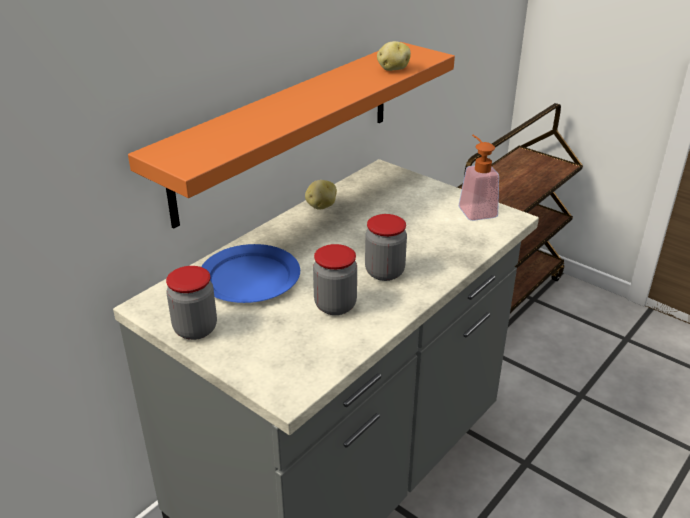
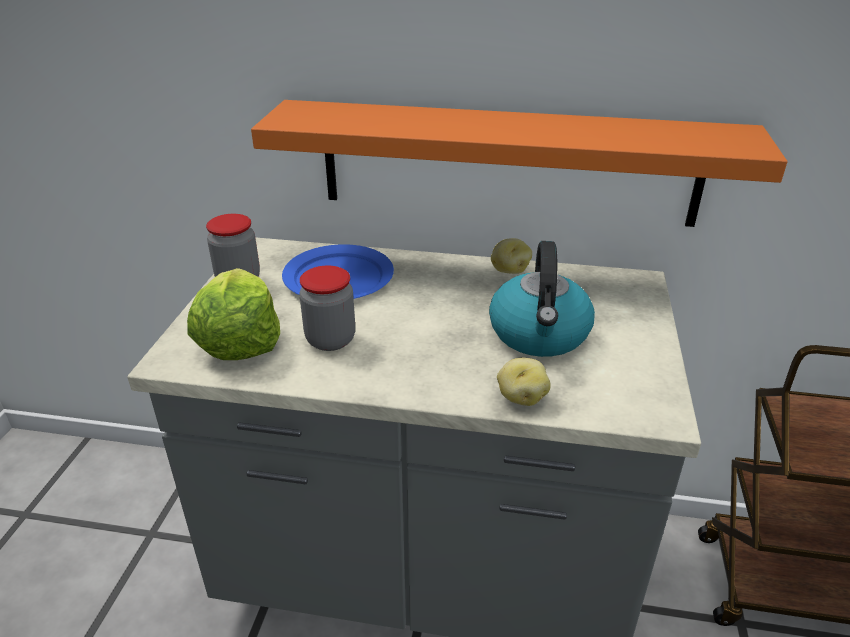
camera: 60 degrees right, 0 degrees up
(294, 349) = (239, 340): none -> lettuce
(384, 272) = (421, 351): jar -> none
(392, 69) = (658, 140): potato -> potato (521, 397)
(406, 224) = (539, 334): none -> kettle
(474, 209) = (642, 376): soap dispenser -> none

